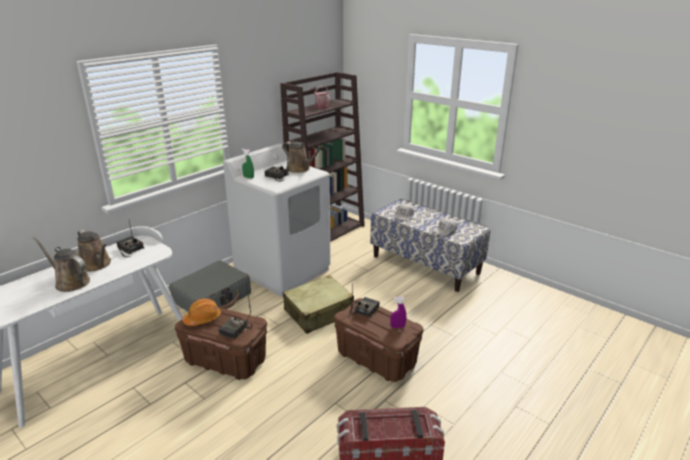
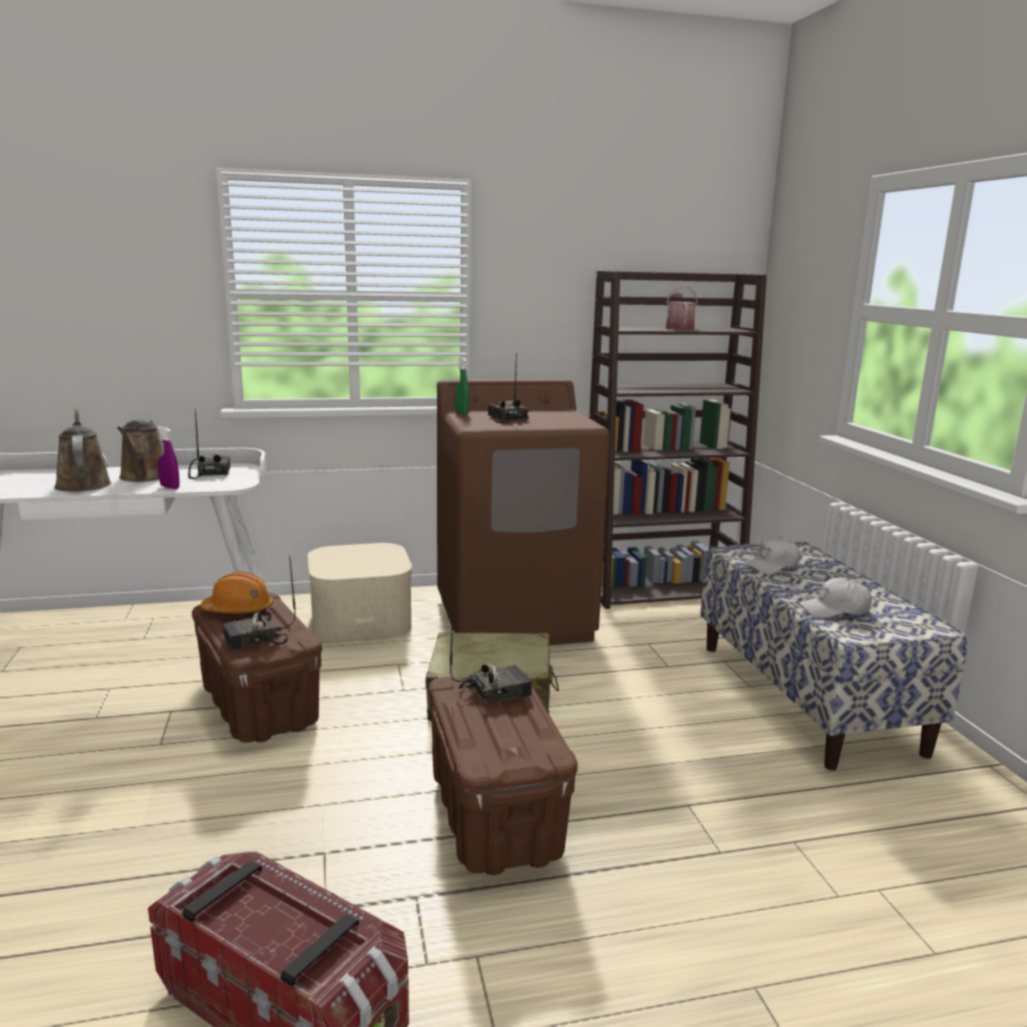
camera: 35 degrees right, 10 degrees down
(212, 298) = (361, 619): grey suitcase -> beige storage box
(283, 270) = (515, 618): white washing machine -> brown washing machine
(300, 169) = (564, 418): brown watering can -> none
(397, 327) = (518, 741): purple spray bottle -> purple spray bottle (170, 487)

